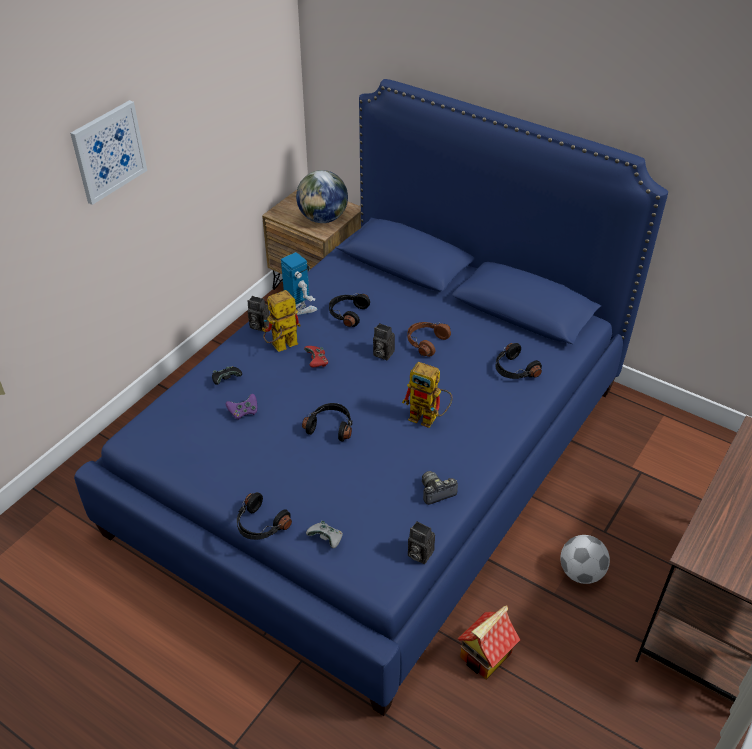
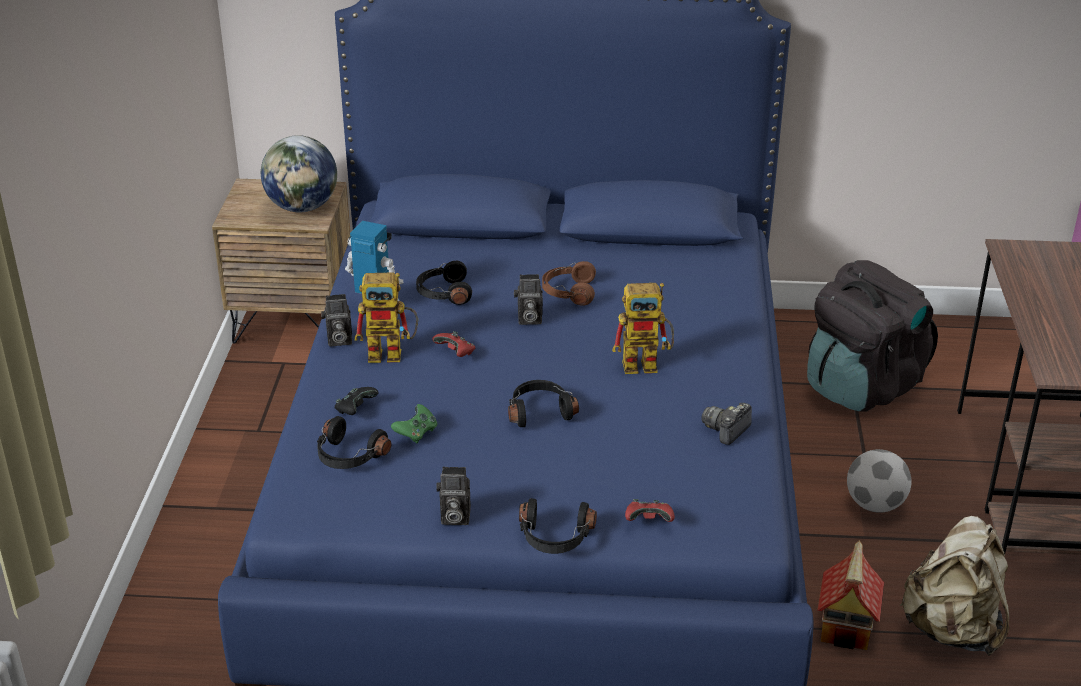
camera: 30 degrees left, 10 degrees down
(108, 151) = (96, 125): picture -> none
(243, 412) = (416, 433): purple game controller -> green game controller
(281, 347) = (393, 353): toy robot -> toy robot turned 120 degrees counterclockwise
(326, 539) = (649, 521): grey game controller -> red game controller
(418, 554) = (765, 494): camera -> camera (453, 517)
(514, 370) = (696, 287): black headphones -> black headphones (348, 457)
(558, 694) = (952, 629): none -> beige backpack
(647, 475) = (862, 386): none -> black backpack

